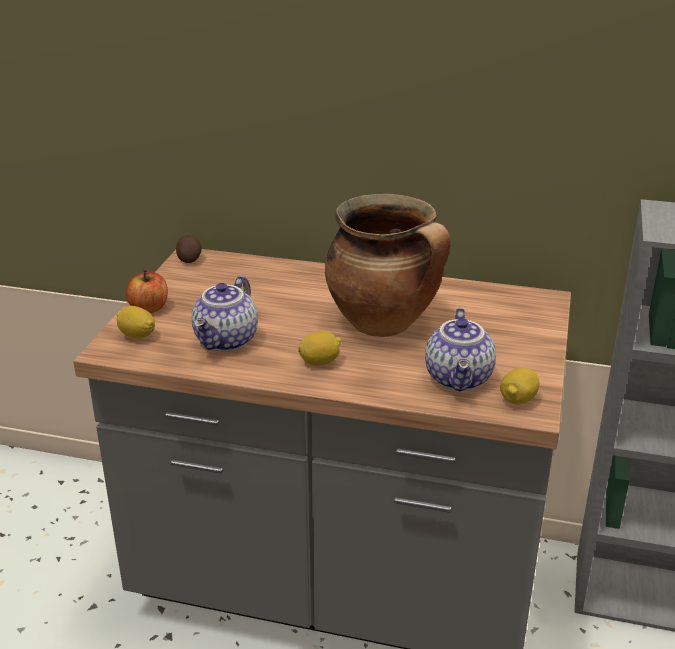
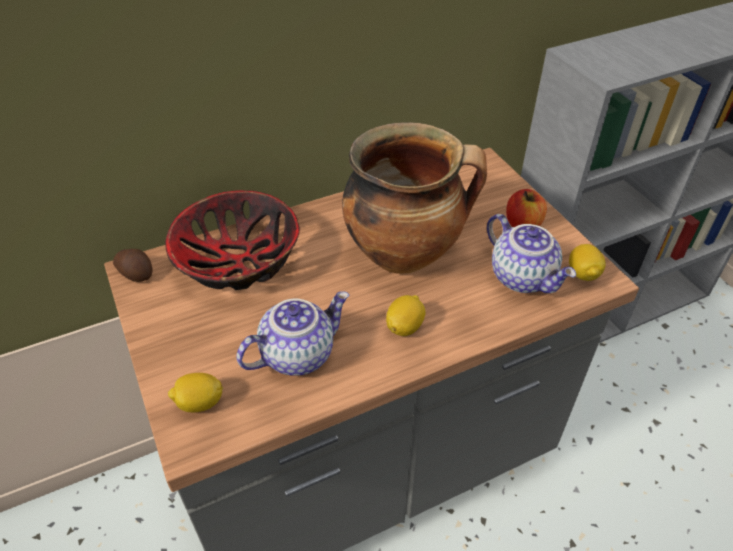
camera: 40 degrees left, 15 degrees up
(149, 308) = (170, 360): apple -> apple (523, 224)
(227, 341) = (297, 353): teapot -> teapot turned 105 degrees counterclockwise
(258, 279) = (238, 262): none -> bowl

